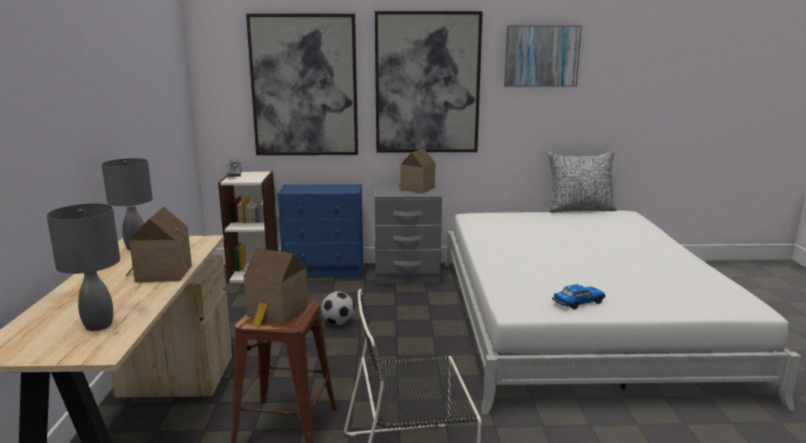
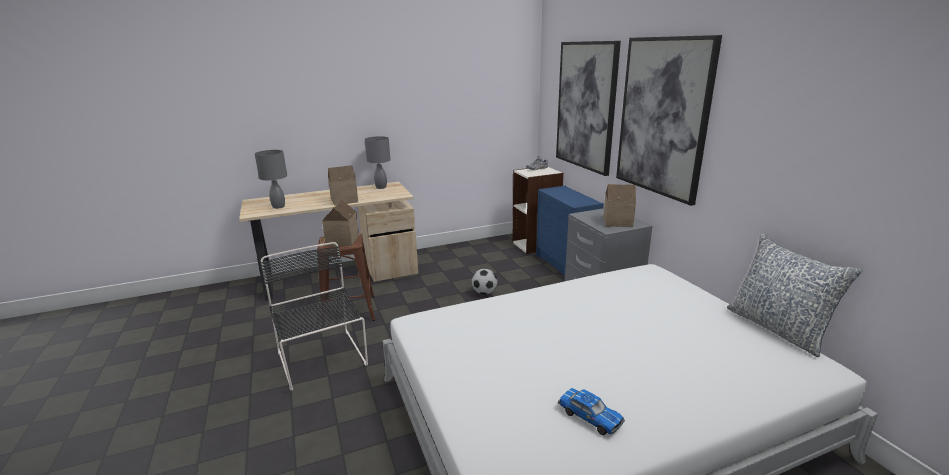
camera: 70 degrees right, 5 degrees up
(541, 56) = (784, 99): picture -> none
(578, 302) = (446, 350): toy car -> toy car (589, 416)

